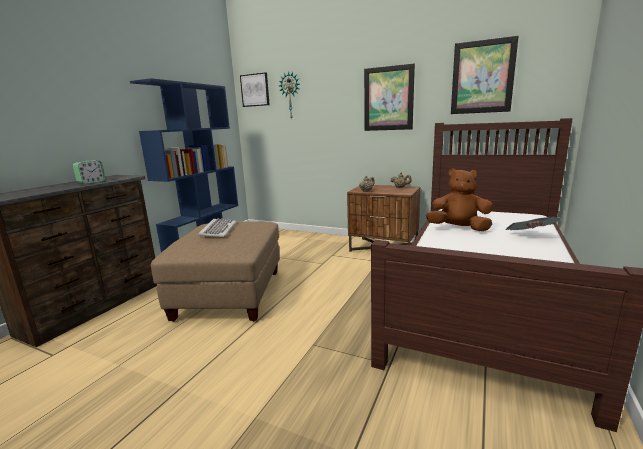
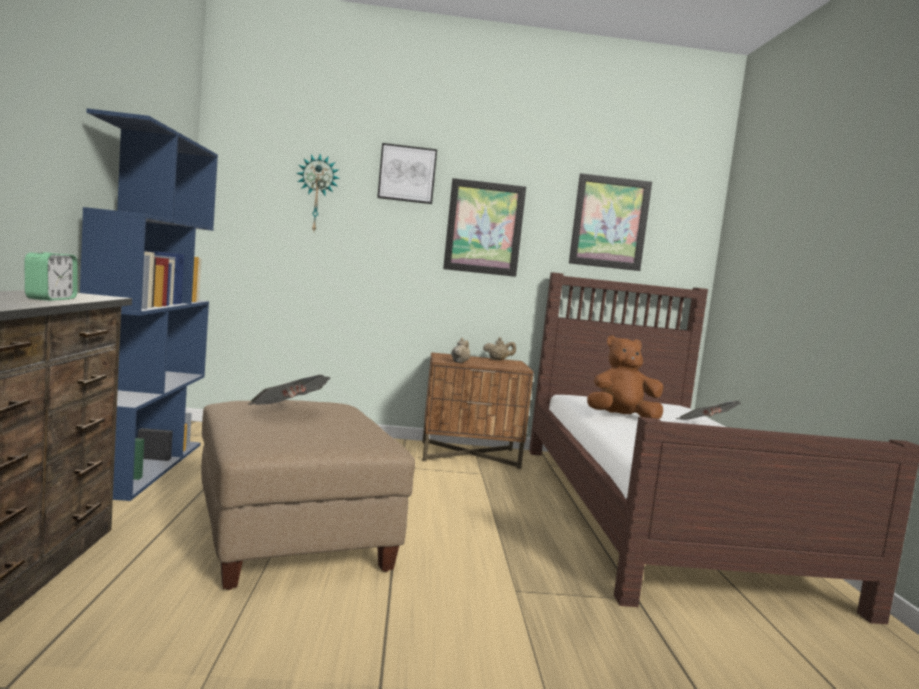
camera: 30 degrees left, 10 degrees down
(218, 230) = (287, 412): keyboard -> newspaper
(255, 90) = (244, 171): picture -> picture (407, 174)

